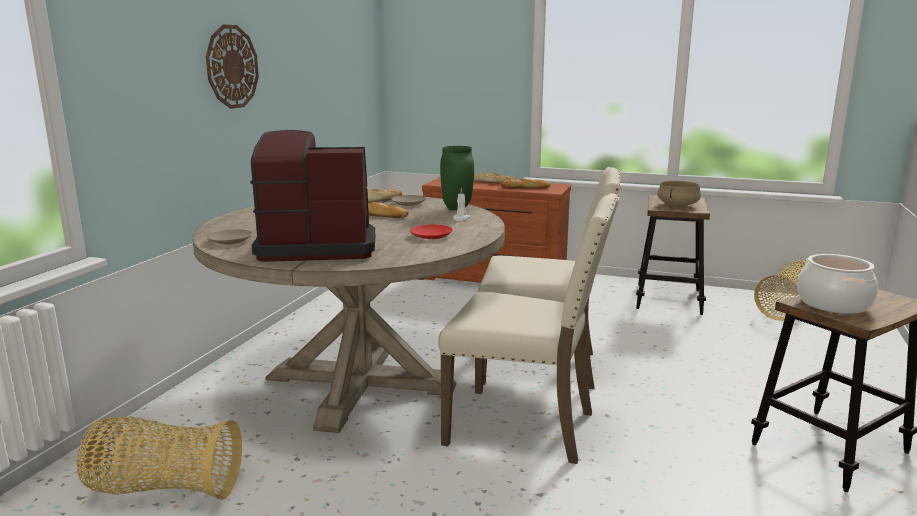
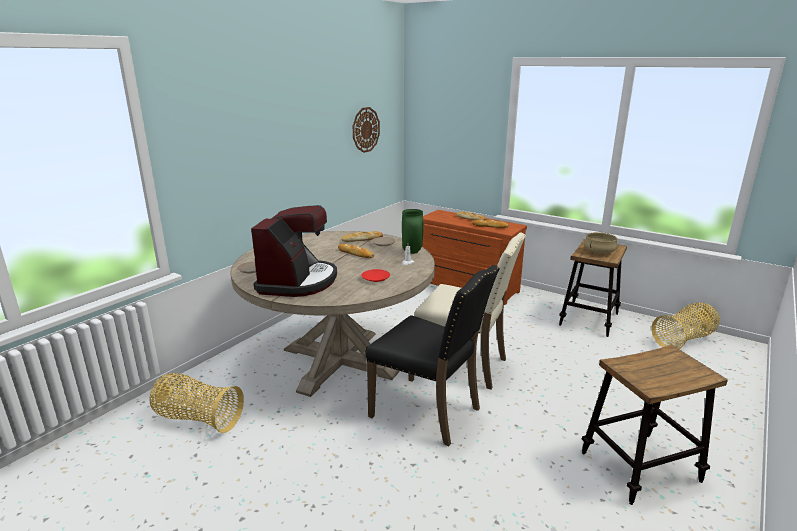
camera: 15 degrees right, 5 degrees up
(232, 67) = (277, 145): wall clock -> wall clock (365, 129)
(316, 247) = (298, 281): coffee machine -> coffee machine turned 90 degrees clockwise
(525, 426) = (428, 412): beige chair -> black chair
(833, 303) = (642, 367): cooking pot -> none

